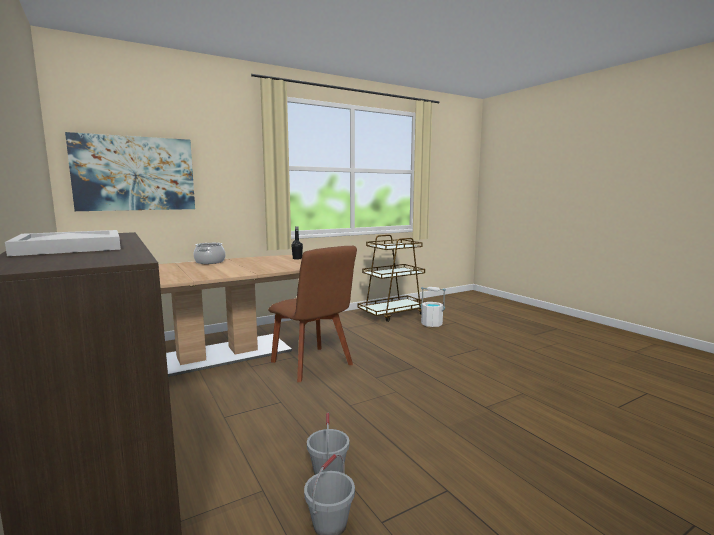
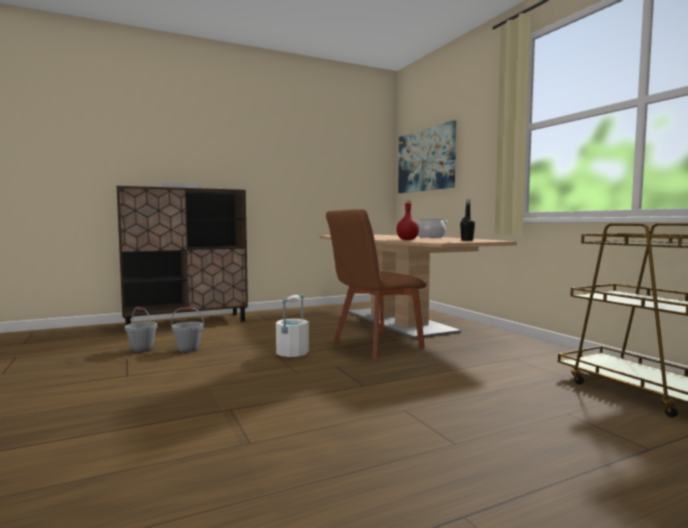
camera: 95 degrees right, 5 degrees down
(279, 267) = (408, 239): none -> red bottle
(432, 324) = (598, 419): white bucket -> white bucket (292, 353)

